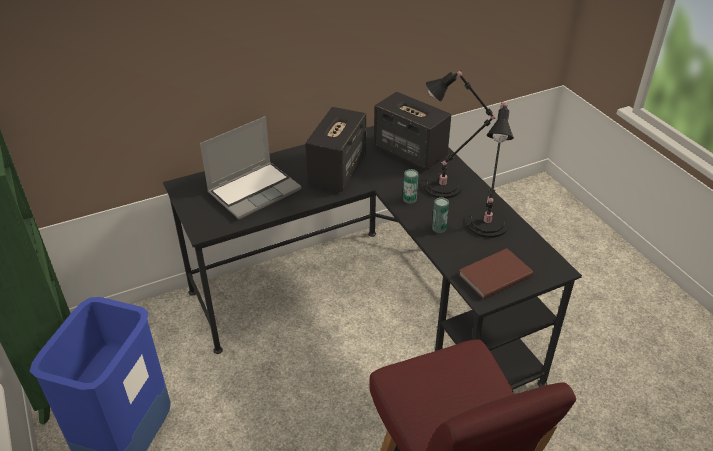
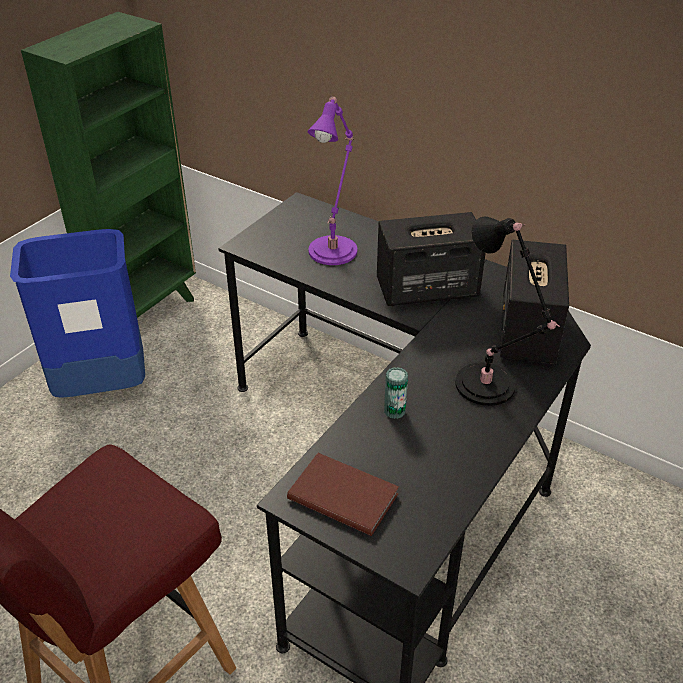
camera: 60 degrees right, 0 degrees up
(254, 190) = (334, 248): laptop -> purple table lamp
(409, 199) = (429, 365): can -> none
(487, 221) = (450, 453): black table lamp -> none

